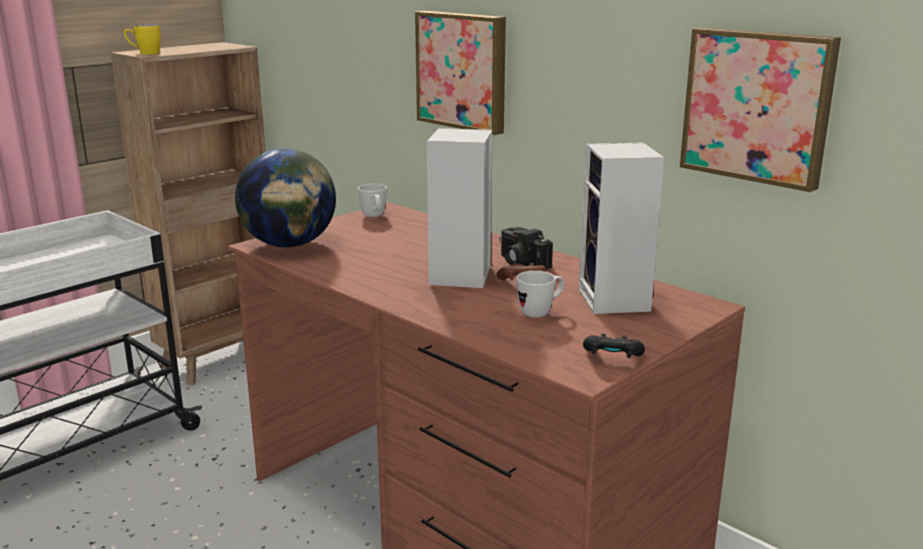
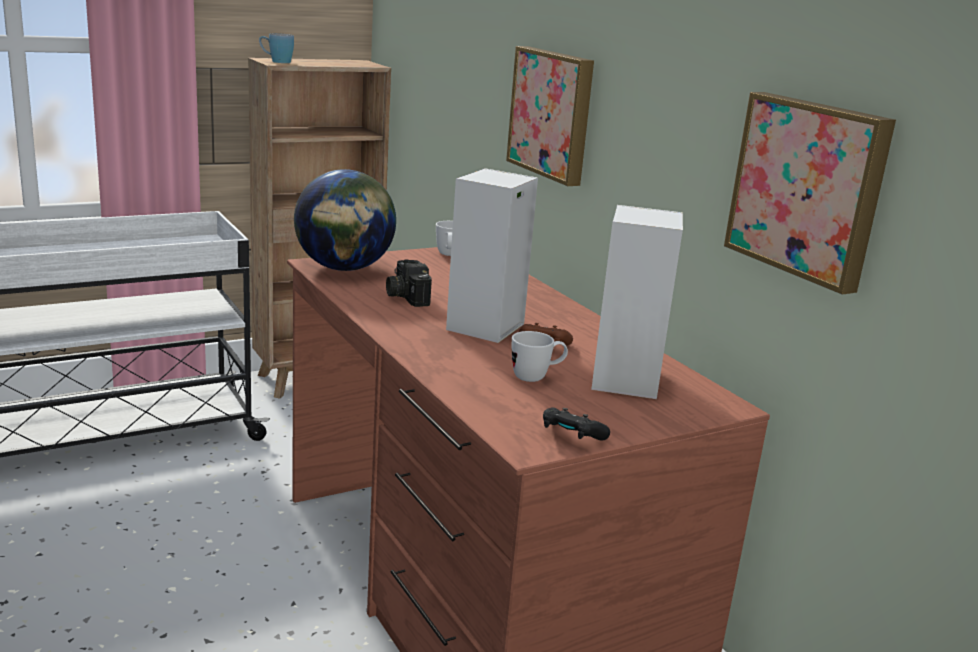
camera: 15 degrees right, 0 degrees up
(144, 53) = (276, 61): yellow mug -> blue mug
(520, 262) = (559, 325): camera -> camera (405, 296)

